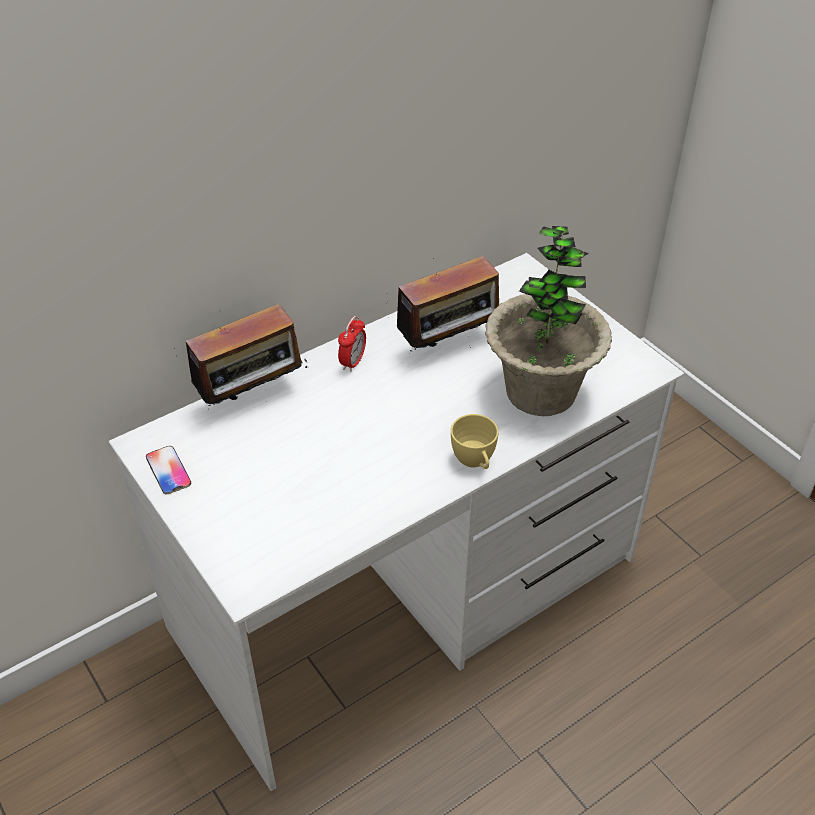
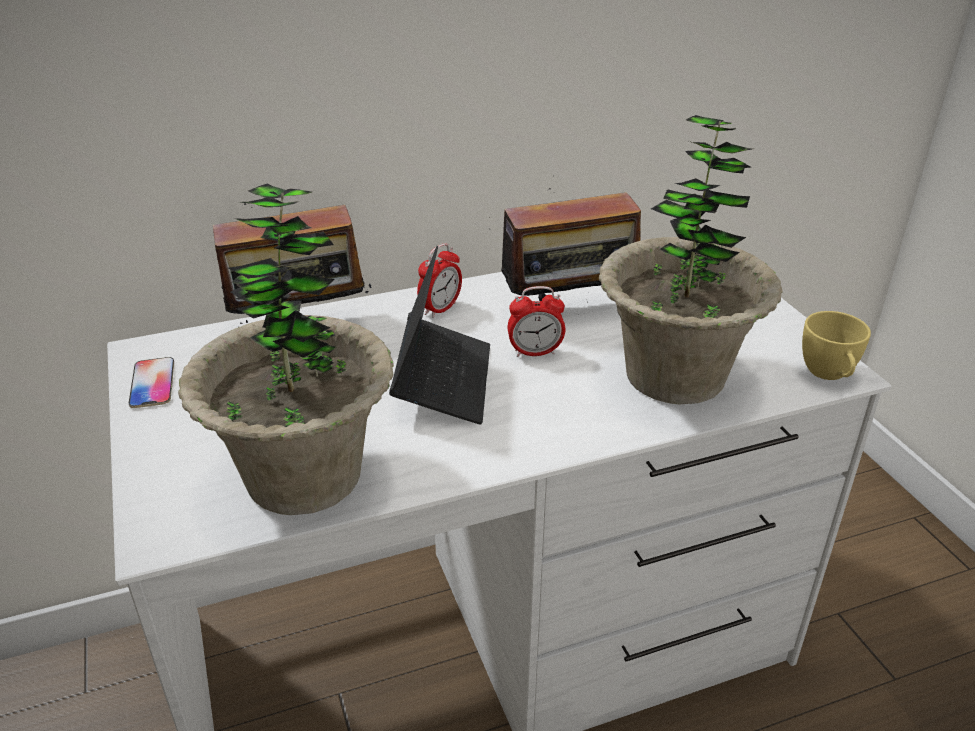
camera: 15 degrees right, 10 degrees down
(320, 522) = (304, 475): none -> potted plant
(381, 427) = (443, 381): none -> laptop
(438, 390) = (535, 352): none -> alarm clock
(475, 462) = (552, 441): yellow cup -> yellow cup (829, 375)

